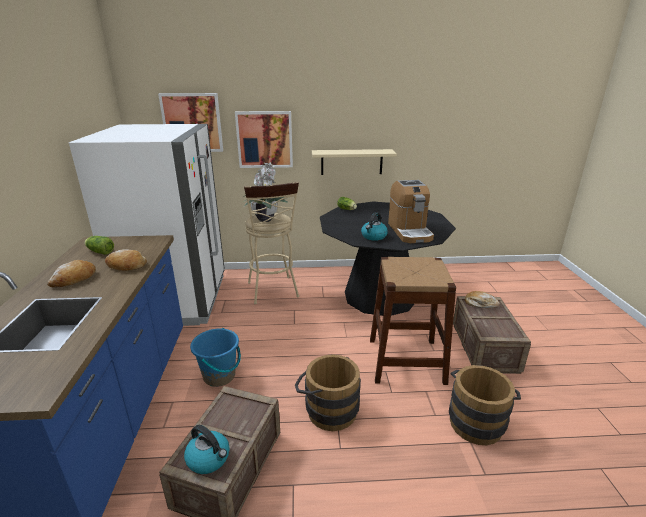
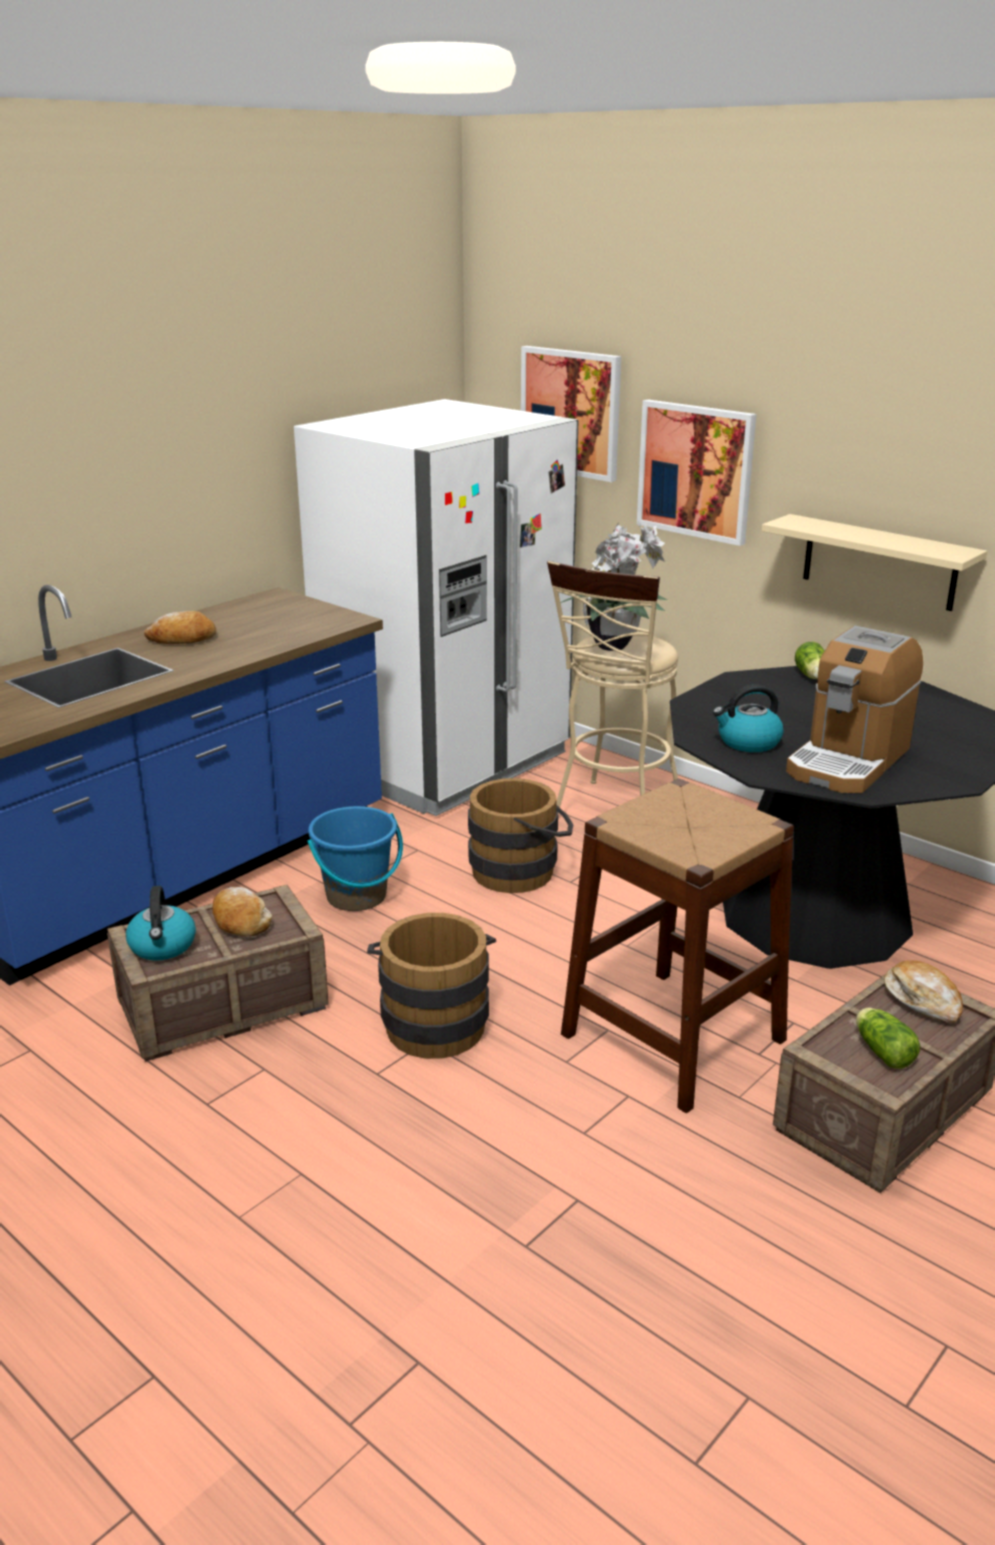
camera: 45 degrees right, 0 degrees up
(99, 252) = (261, 613): lettuce -> lettuce (881, 1050)
(126, 266) = (256, 642): bread -> bread (240, 921)
(476, 420) = (643, 1186): brown bucket -> brown bucket (521, 871)

